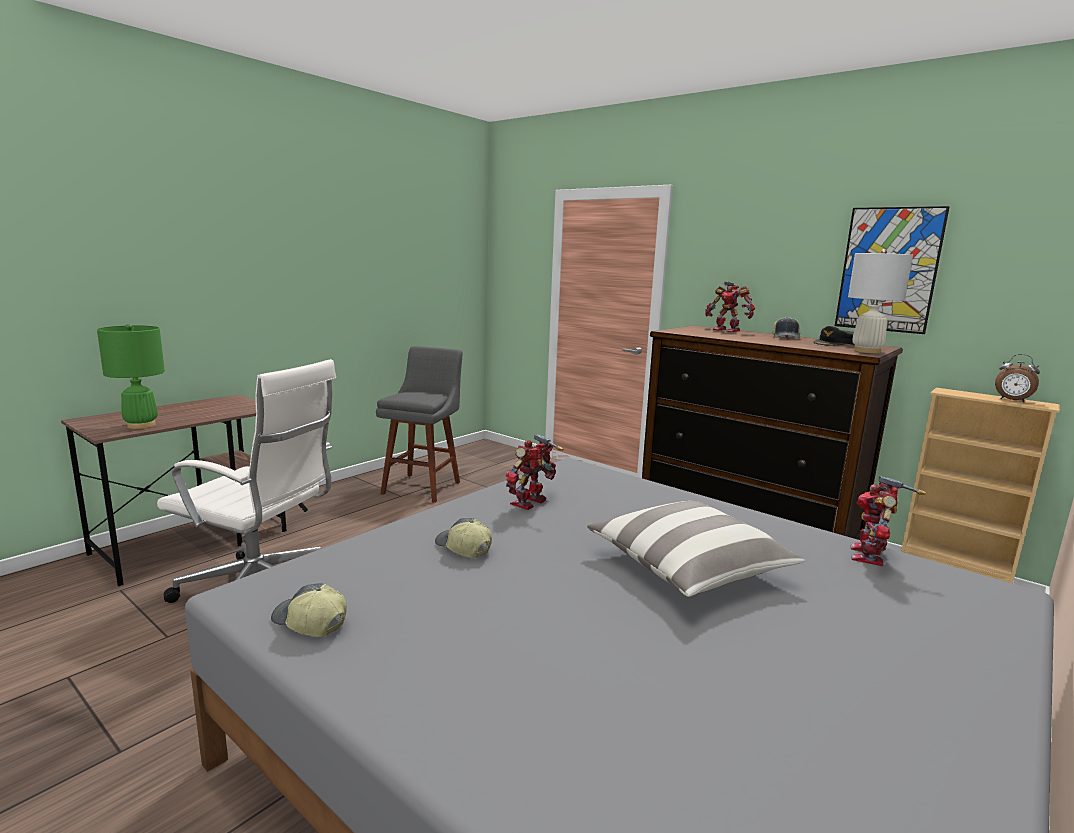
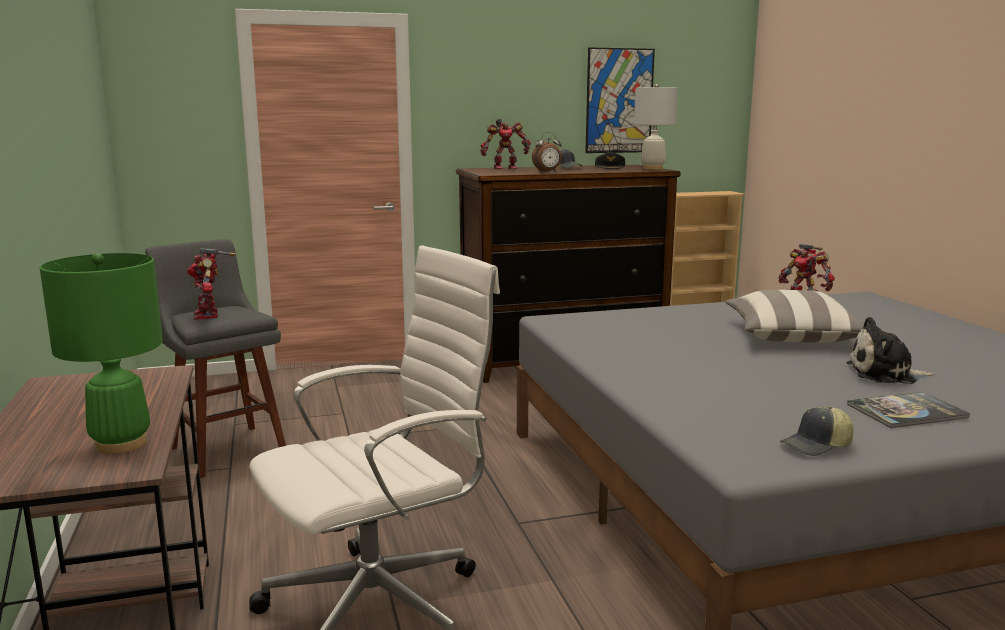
camera: 55 degrees left, 0 degrees up
(462, 548) = (707, 381): cap -> none
(467, 667) = (906, 411): none -> book
(530, 503) = (628, 347): toy robot -> toy robot (209, 315)
(608, 641) = (885, 374): none -> plush toy
(1012, 400) = (715, 192): alarm clock -> alarm clock (547, 172)

